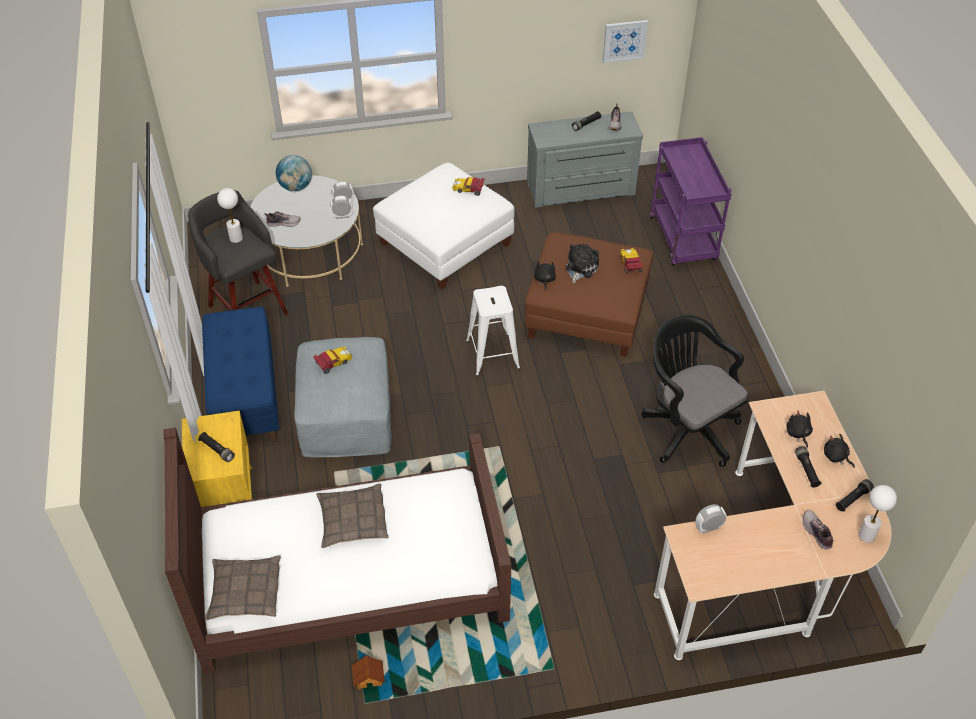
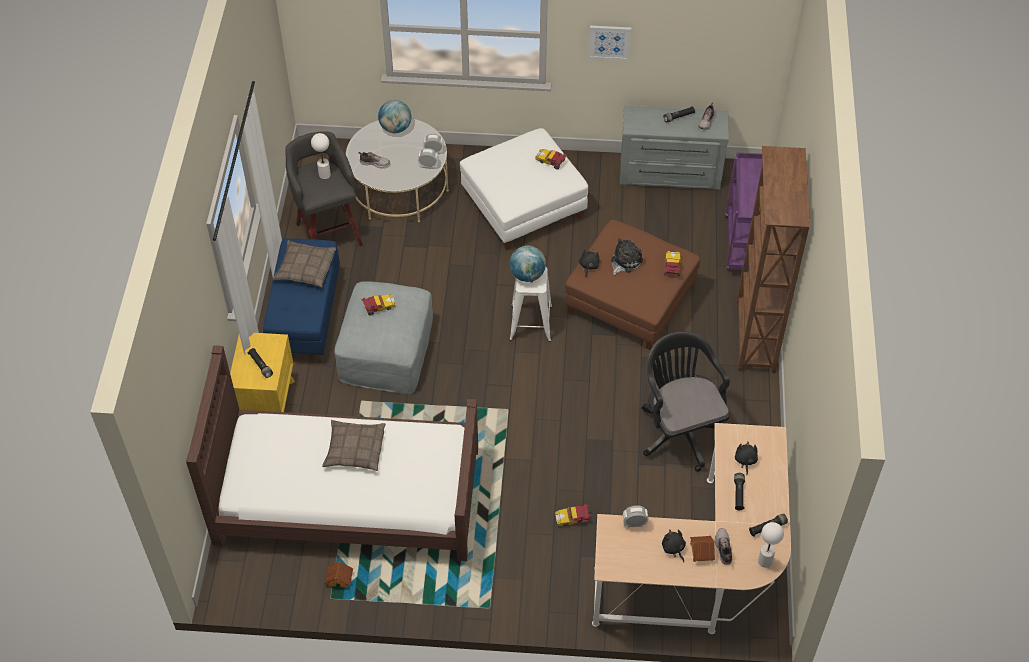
camera: 15 degrees right, 5 degrees up
(245, 592) = (254, 489): pillow -> pillow (305, 268)
(487, 297) = (527, 275): none -> globe
(610, 546) = (573, 518): none -> toy car
(624, 40) = (723, 49): picture -> picture (609, 42)
(724, 323) = (754, 337): none -> brown bookcase
(794, 541) = (701, 551): none -> toy house
(836, 457) = (769, 488): black plush toy -> black plush toy (673, 548)

